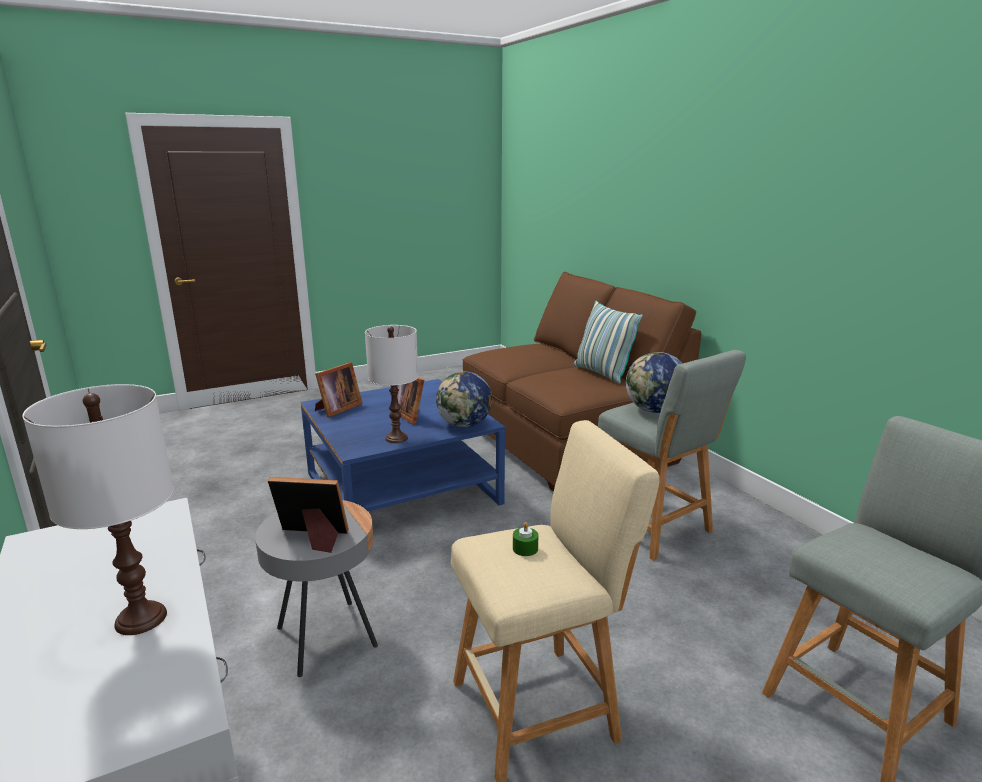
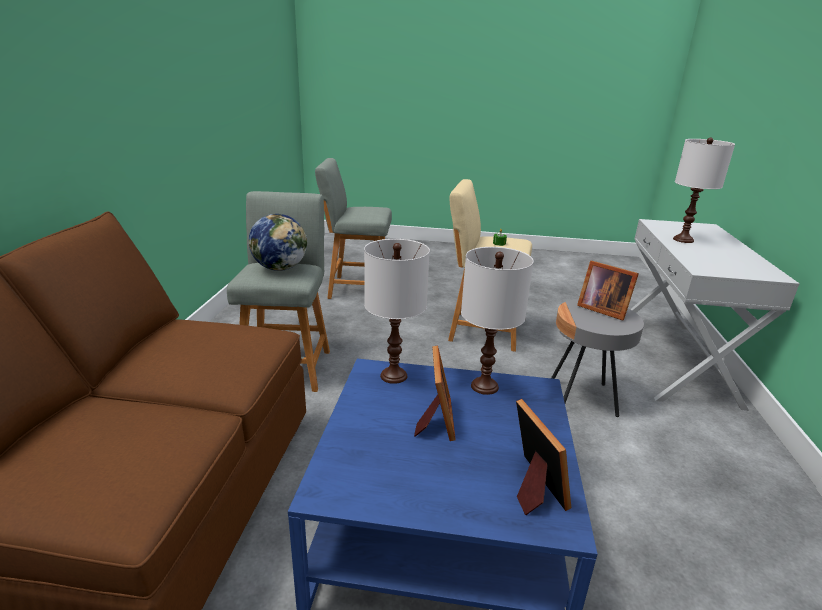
camera: 145 degrees left, 5 degrees up
(337, 409) = (533, 487): picture frame -> picture frame turned 90 degrees clockwise
(464, 425) = (393, 375): globe -> white table lamp
(602, 373) = (151, 346): pillow -> none

